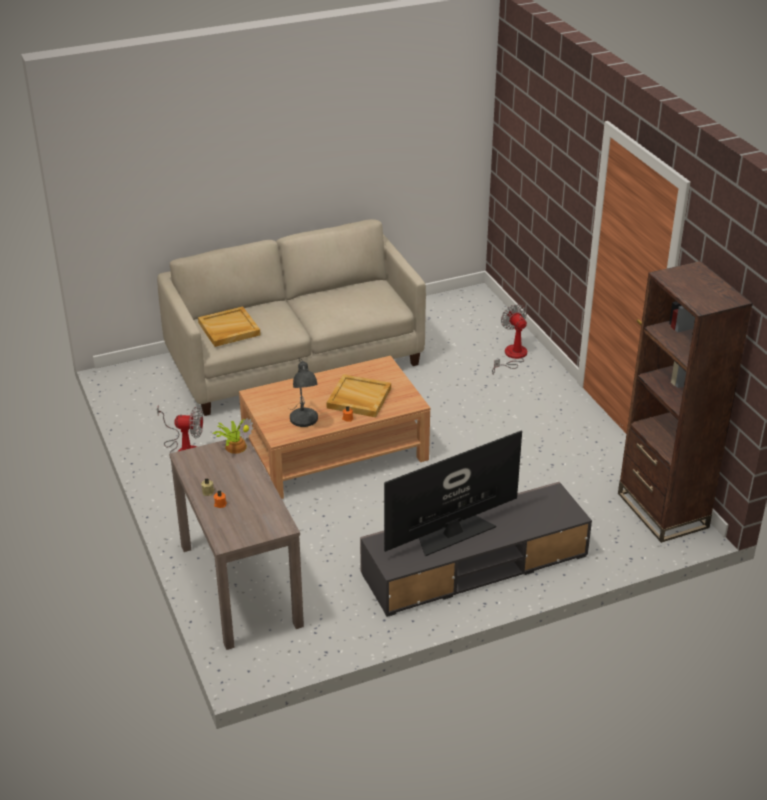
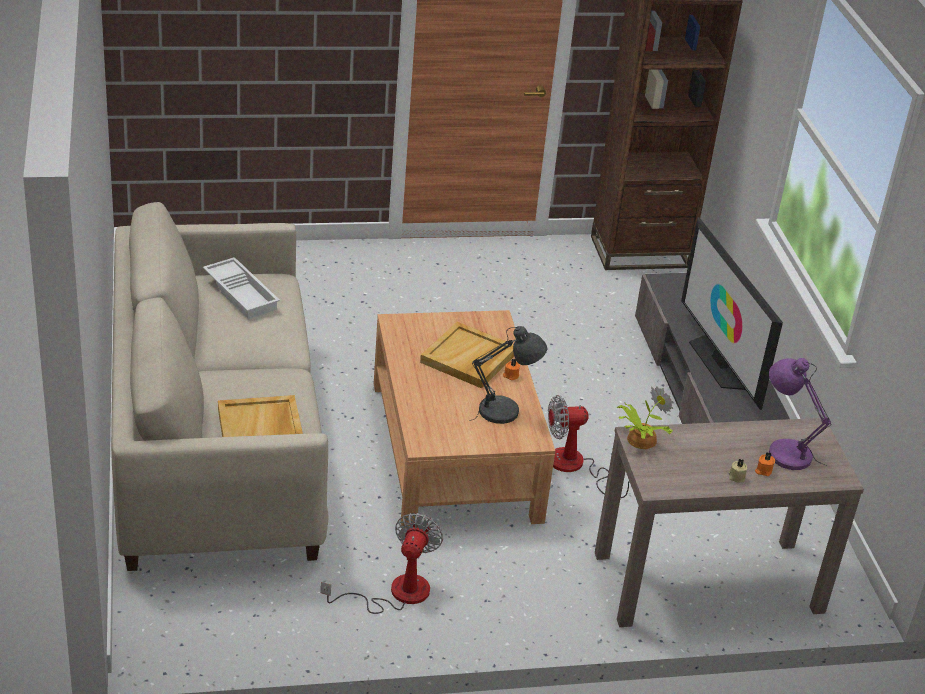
camera: 80 degrees left, 0 degrees up
(246, 513) = (785, 452): none -> purple table lamp
(367, 297) = (242, 293): none -> white tray
(512, 356) = (309, 267): fan -> fan (576, 467)

